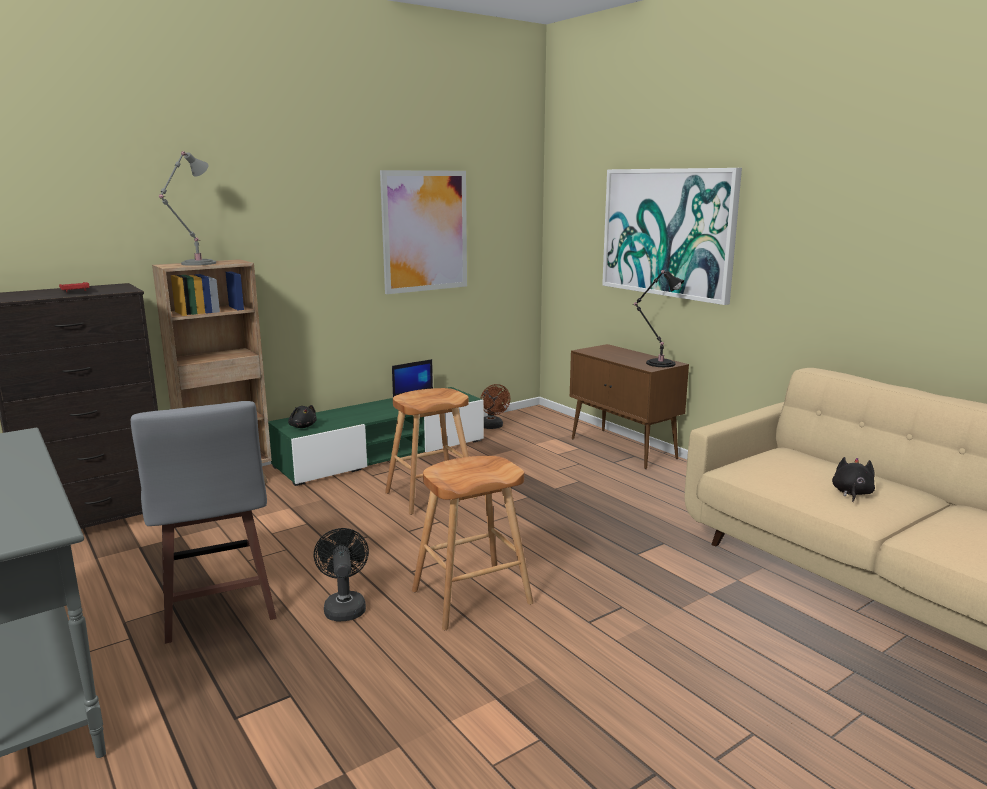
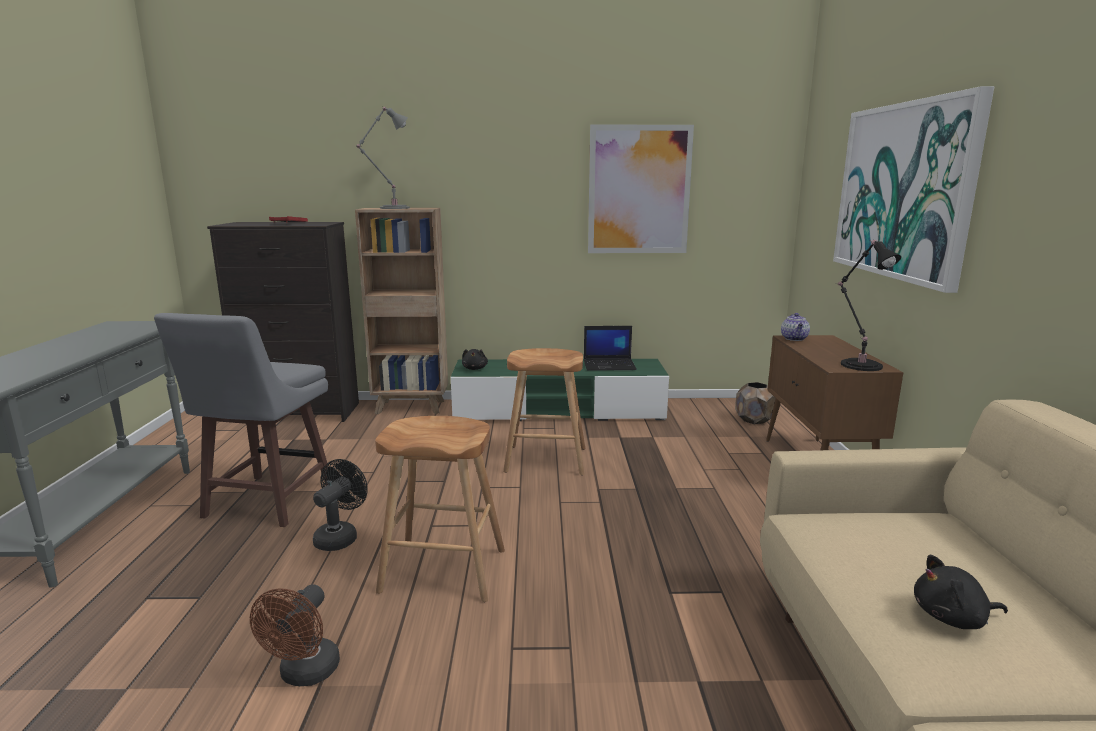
camera: 35 degrees right, 0 degrees up
(492, 427) = (695, 409): brown fan -> brown fan (305, 674)
(545, 425) = (754, 420): none -> brown planter
(590, 351) = (794, 339): none -> teapot
(851, 493) = (953, 618): black plush toy -> black plush toy turned 150 degrees counterclockwise

